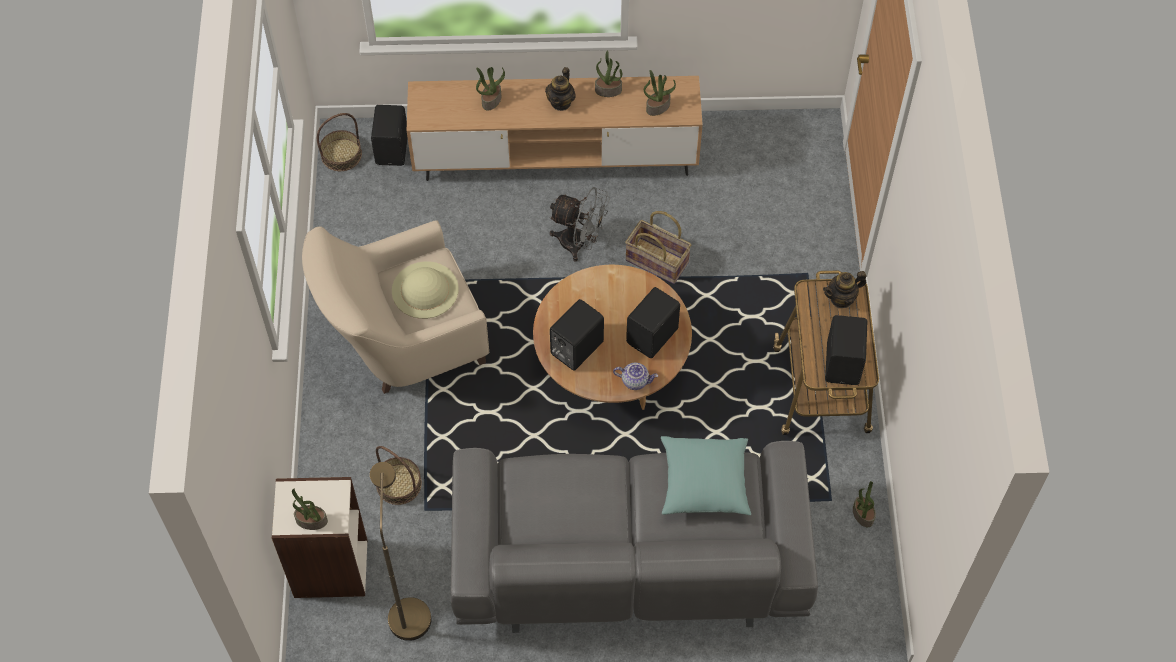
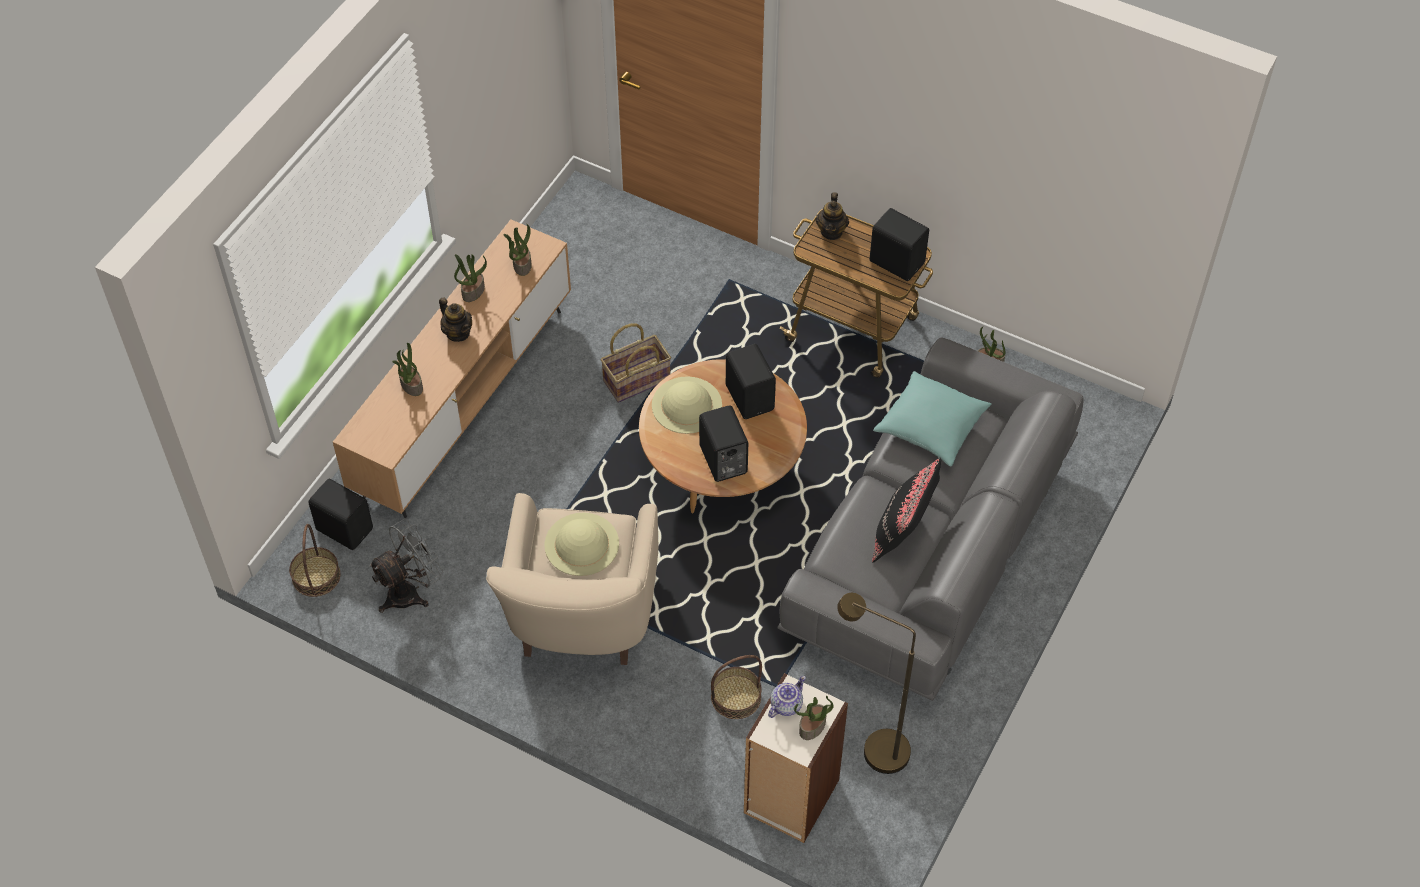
camera: 60 degrees left, 5 degrees down
(579, 243) = (573, 429): grey fan -> grey fan (410, 592)
(579, 512) = (902, 533): none -> black pillow
(615, 295) = (687, 405): none -> beige hat
(635, 380) = (787, 432): teapot -> teapot (786, 704)

